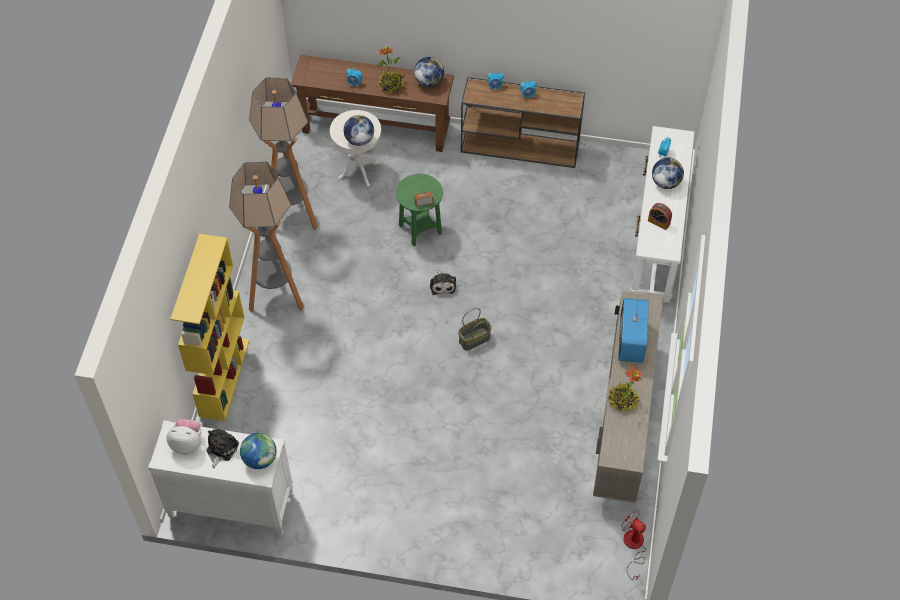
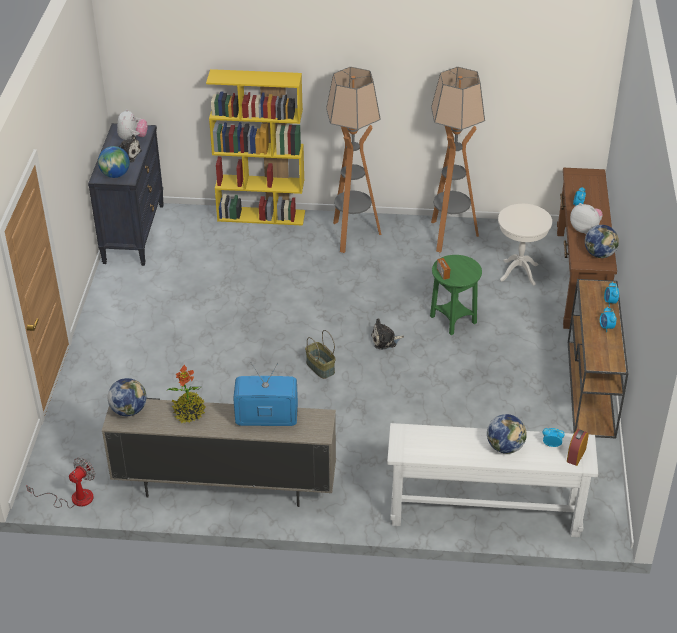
camera: 85 degrees right, 15 degrees down
(231, 505) = (133, 233): white dresser -> black dresser
(359, 140) = (511, 222): globe -> globe (129, 410)
(391, 85) = (585, 229): potted plant -> plush toy
(659, 222) = (442, 441): alarm clock -> alarm clock (576, 455)

